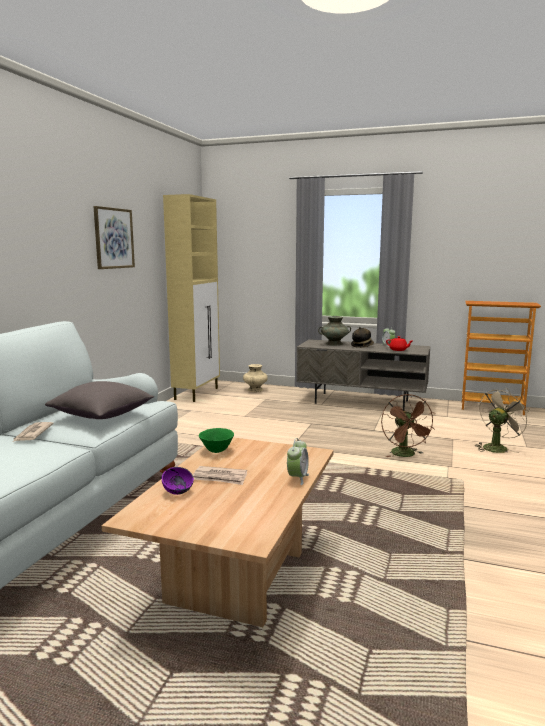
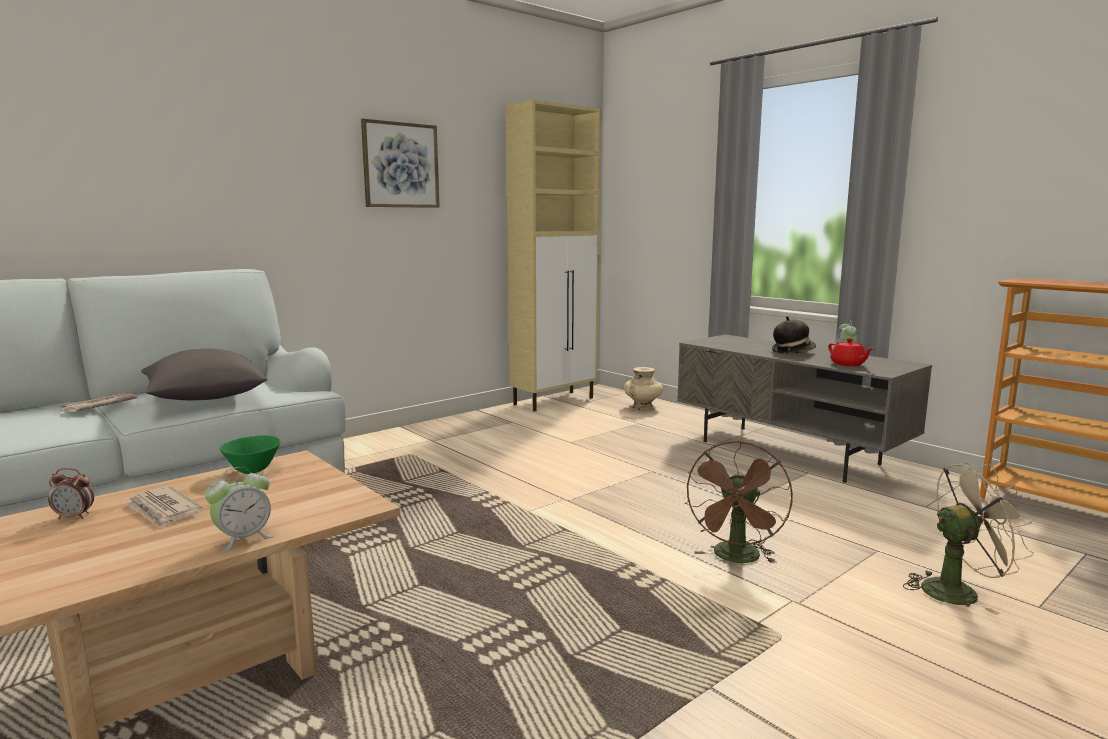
camera: 30 degrees right, 0 degrees up
(178, 492) = (74, 517): purple bowl -> alarm clock
(334, 344) = (750, 344): turquoise vase -> none

